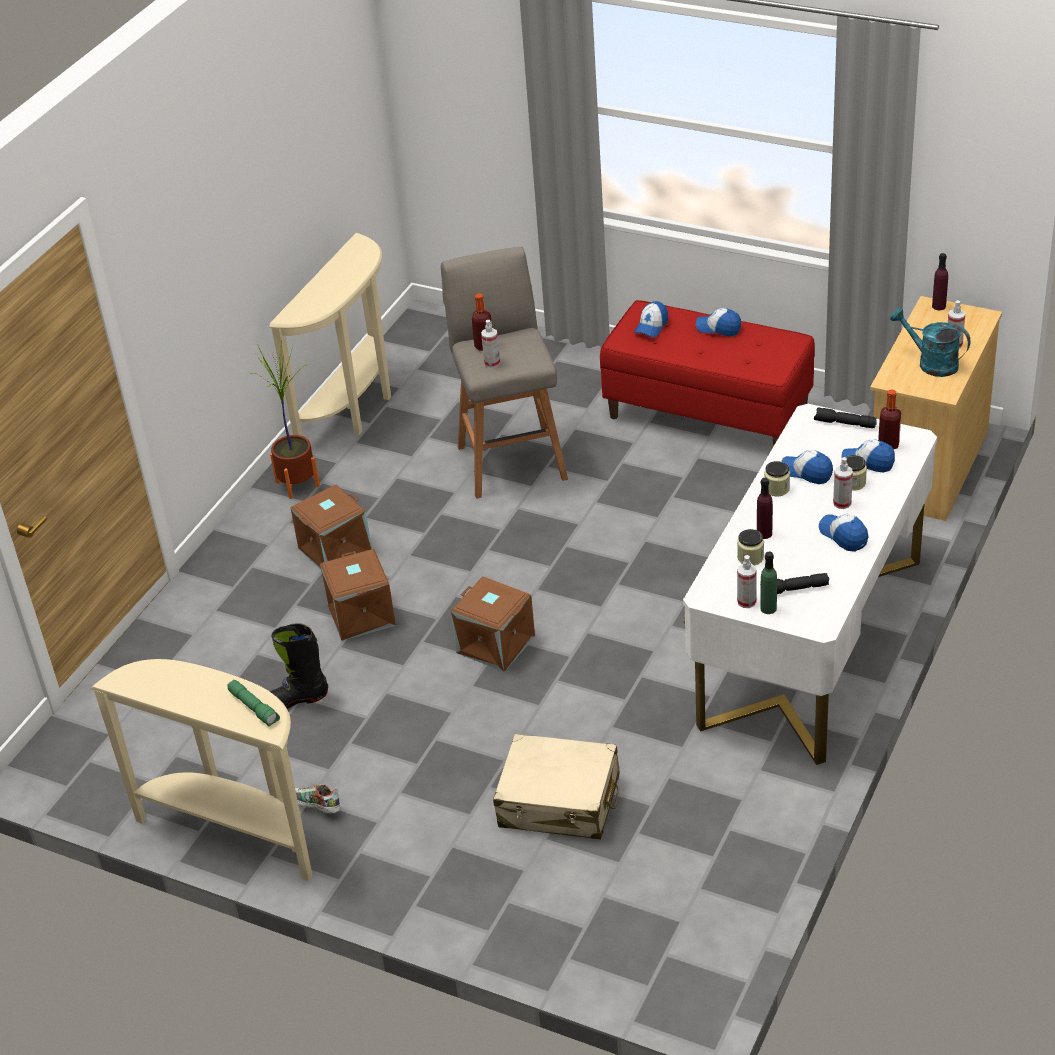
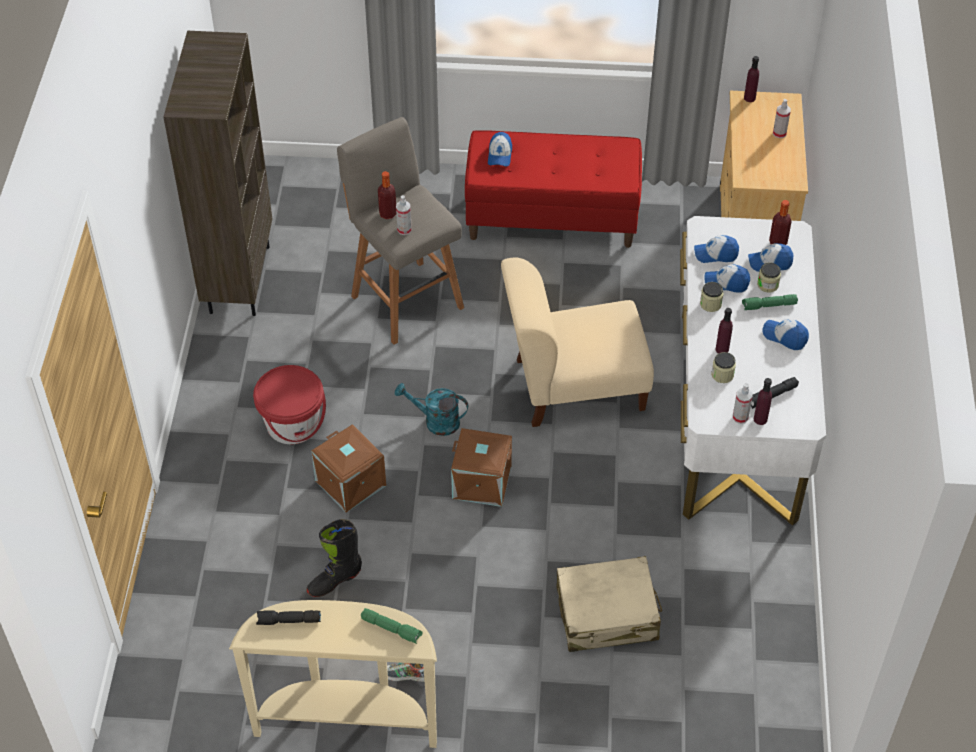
camera: 25 degrees left, 10 degrees up
(297, 484) = (224, 366): potted plant -> none
(334, 549) = (293, 424): brown storage box -> red bucket
(355, 409) = (238, 278): beige console table -> brown bookcase
(643, 575) = (573, 386): none -> beige chair
(718, 328) = (558, 145): cap -> cap (715, 254)
(768, 608) = (760, 419): green bottle -> purple bottle
(842, 503) = (768, 306): spray bottle -> green flashlight
(844, 424) = (733, 229): black flashlight -> black flashlight (288, 621)
(931, 363) = (770, 155): turquoise watering can -> turquoise watering can (435, 421)

